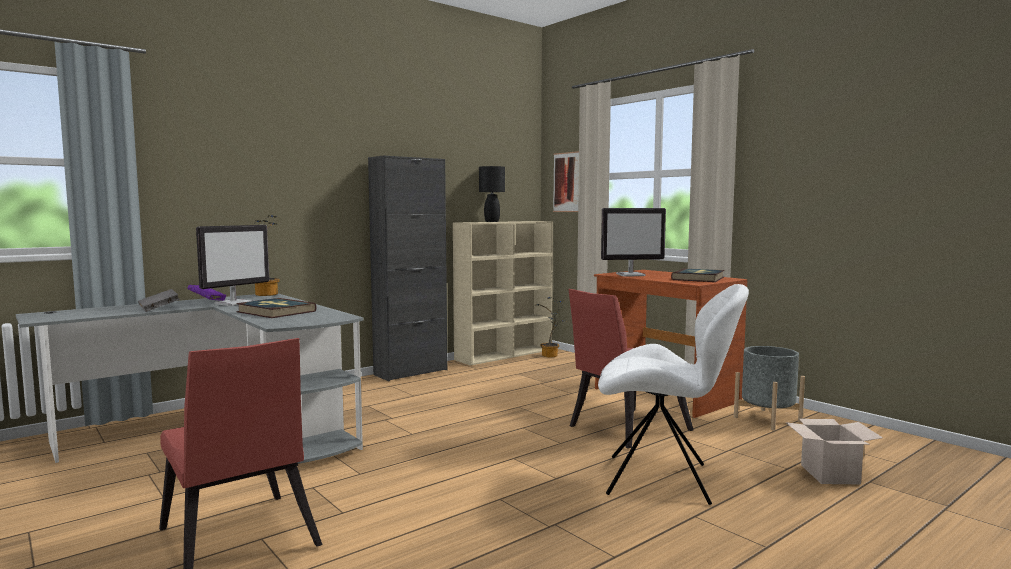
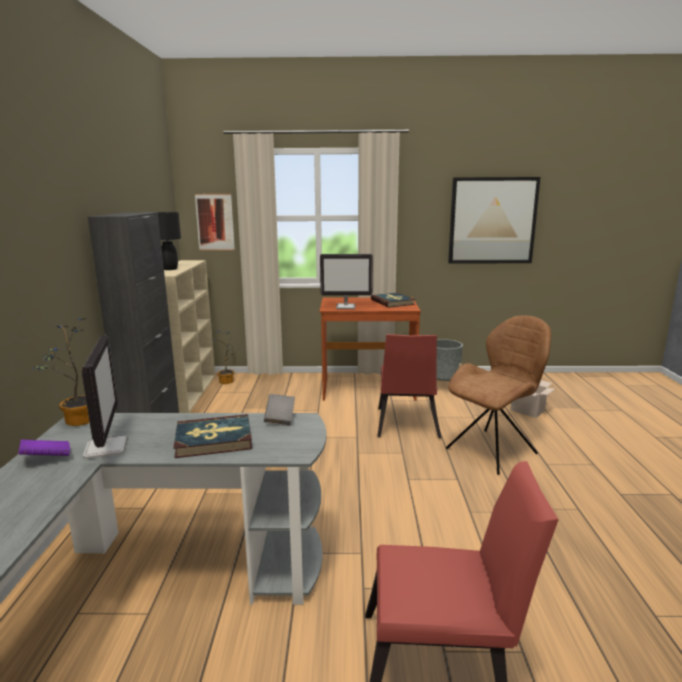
camera: 50 degrees left, 10 degrees up
(159, 309) = (44, 499): grey book -> grey book (280, 419)
(631, 275) = (346, 307): monitor -> monitor turned 60 degrees clockwise
(663, 480) = (493, 450): white chair -> brown chair
(890, 168) = (492, 221): none -> picture

